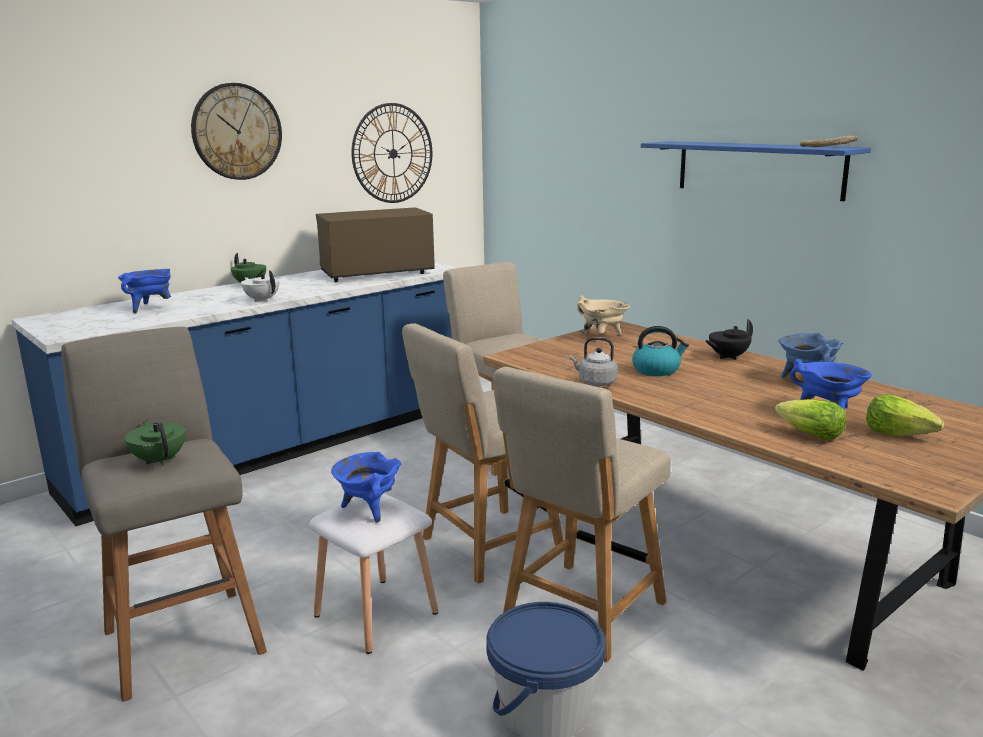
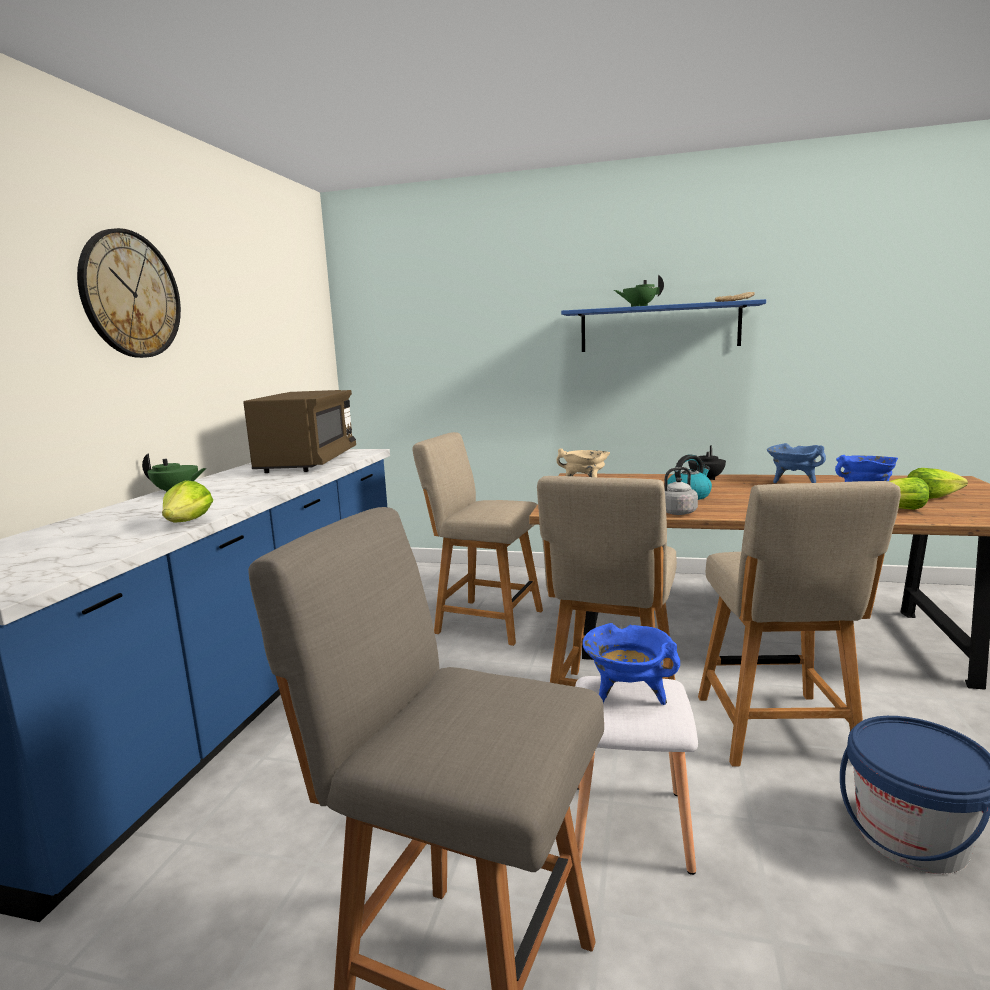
camera: 35 degrees left, 5 degrees down
(150, 308) = (85, 534): blue cooking pot -> none
(160, 460) = (476, 712): green teapot -> green teapot (639, 306)
(203, 311) = (188, 523): none -> lettuce
(262, 300) = (239, 500): white teapot -> none
(377, 273) = (308, 463): brown microwave -> brown microwave turned 150 degrees clockwise
(393, 153) = (274, 337): wall clock -> none

